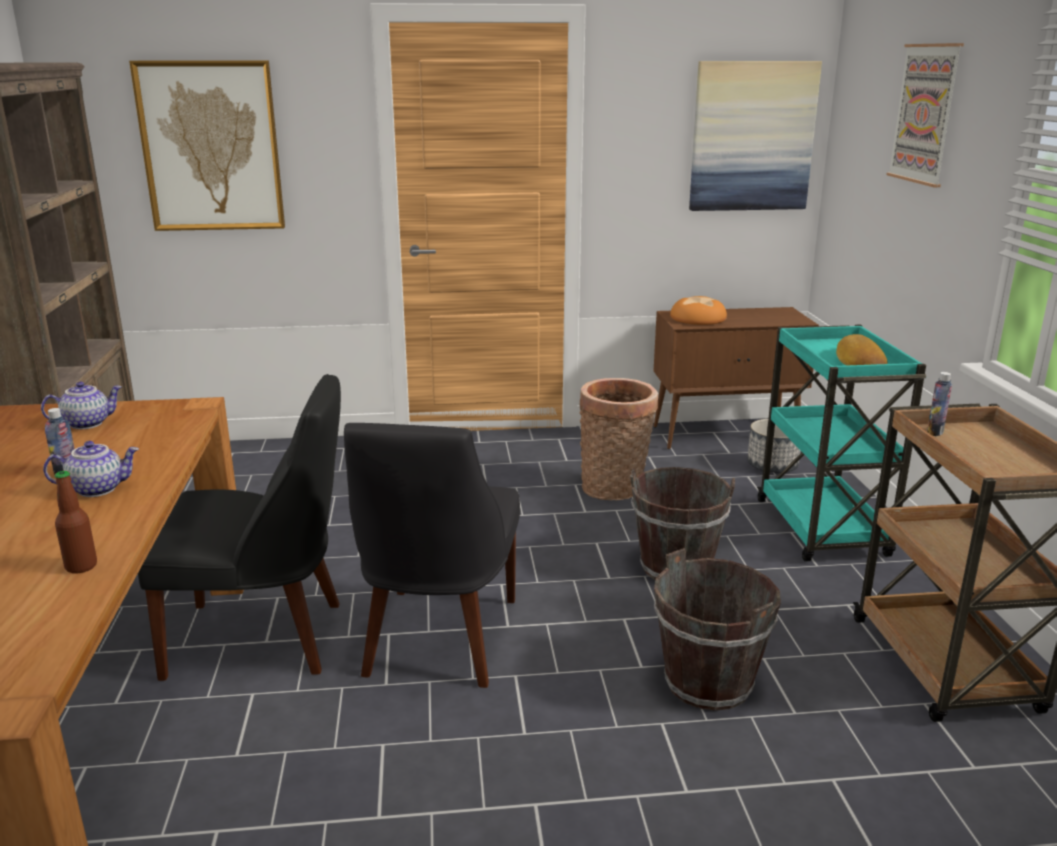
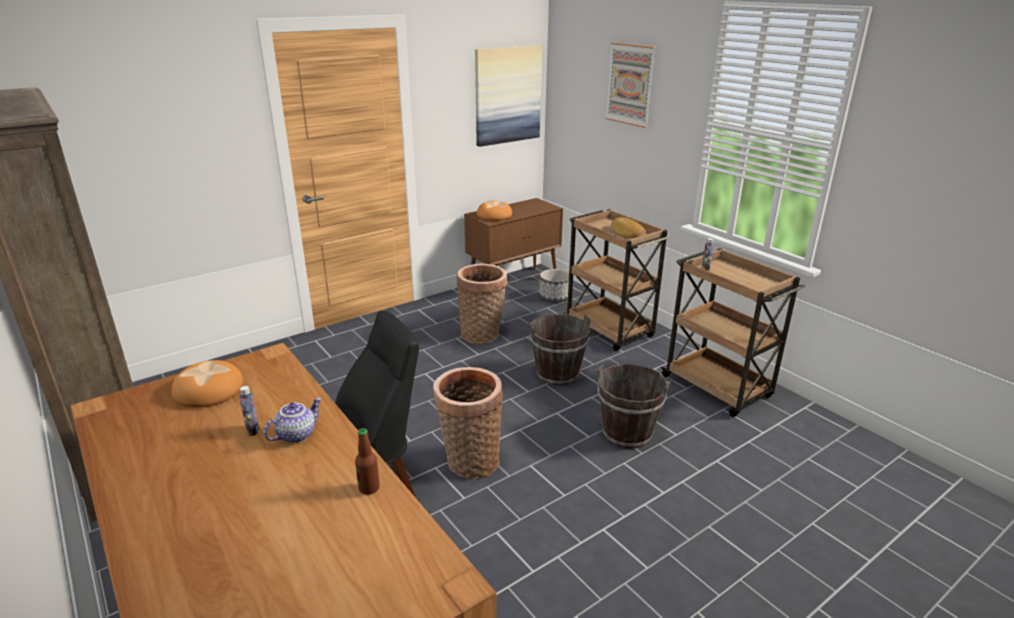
camera: 30 degrees left, 5 degrees up
(87, 423) = (208, 389): teapot -> bread
(211, 147) = (136, 141): picture -> none
(438, 641) = (469, 461): black chair -> basket
(822, 529) = (609, 330): turquoise cart -> brown cart

